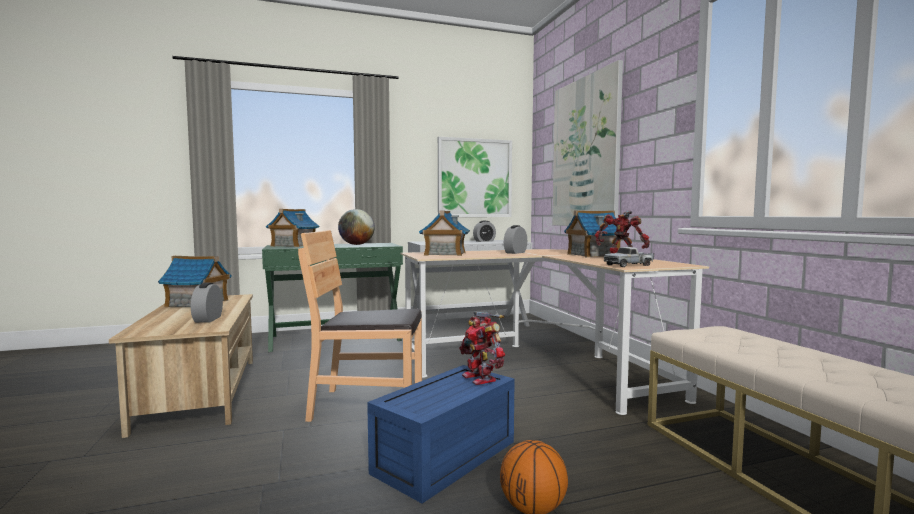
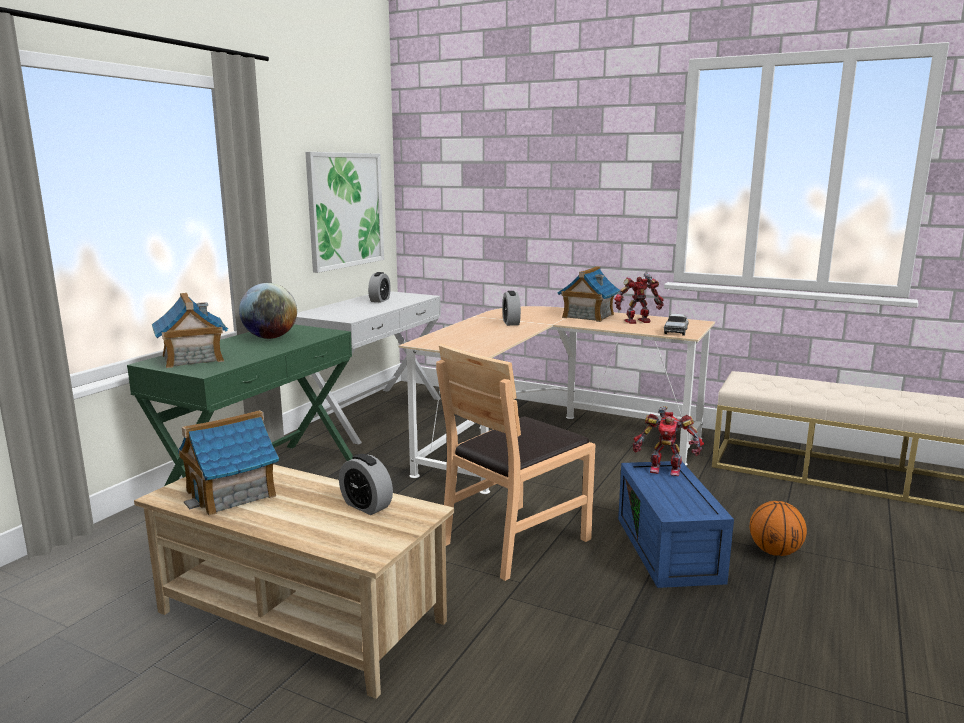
camera: 45 degrees left, 10 degrees up
(445, 254) = (464, 340): toy house -> none
(585, 153) = (512, 187): picture -> none

